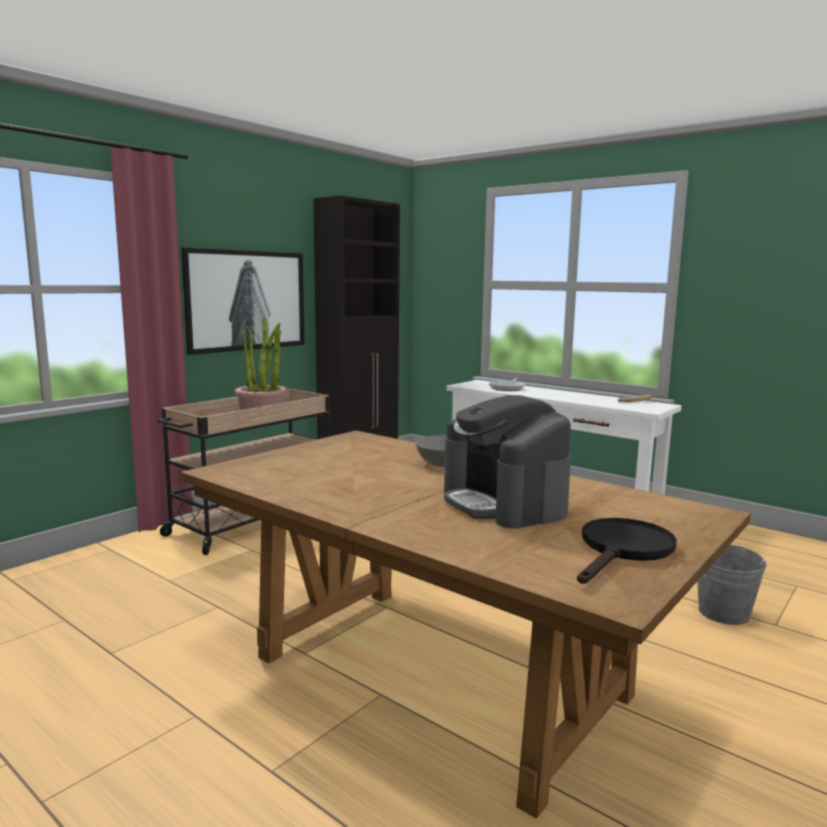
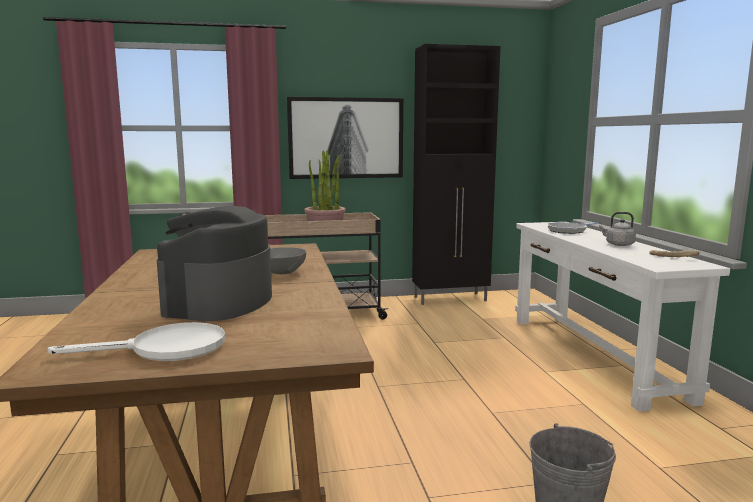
camera: 40 degrees right, 0 degrees up
(575, 396) = (618, 244): none -> grey kettle
(623, 550) = (165, 349): black frying pan -> white frying pan

